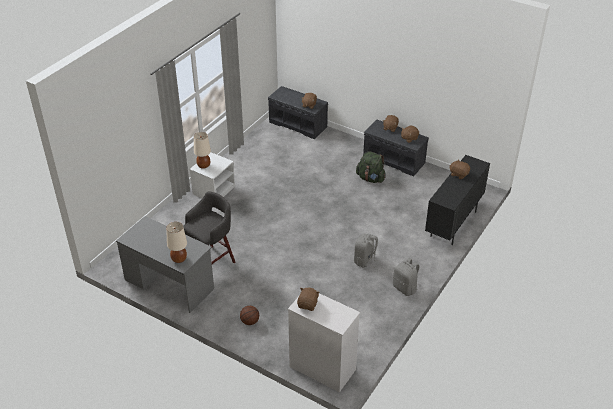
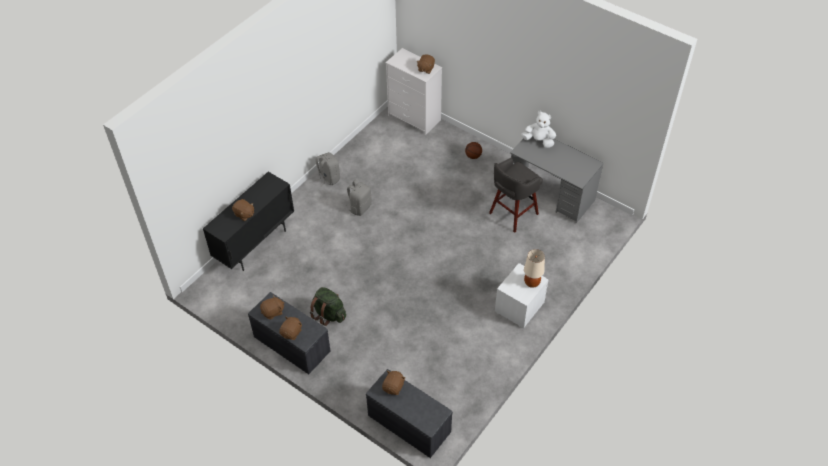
camera: 175 degrees left, 10 degrees up
(179, 259) = (539, 141): beige table lamp -> white plush toy

